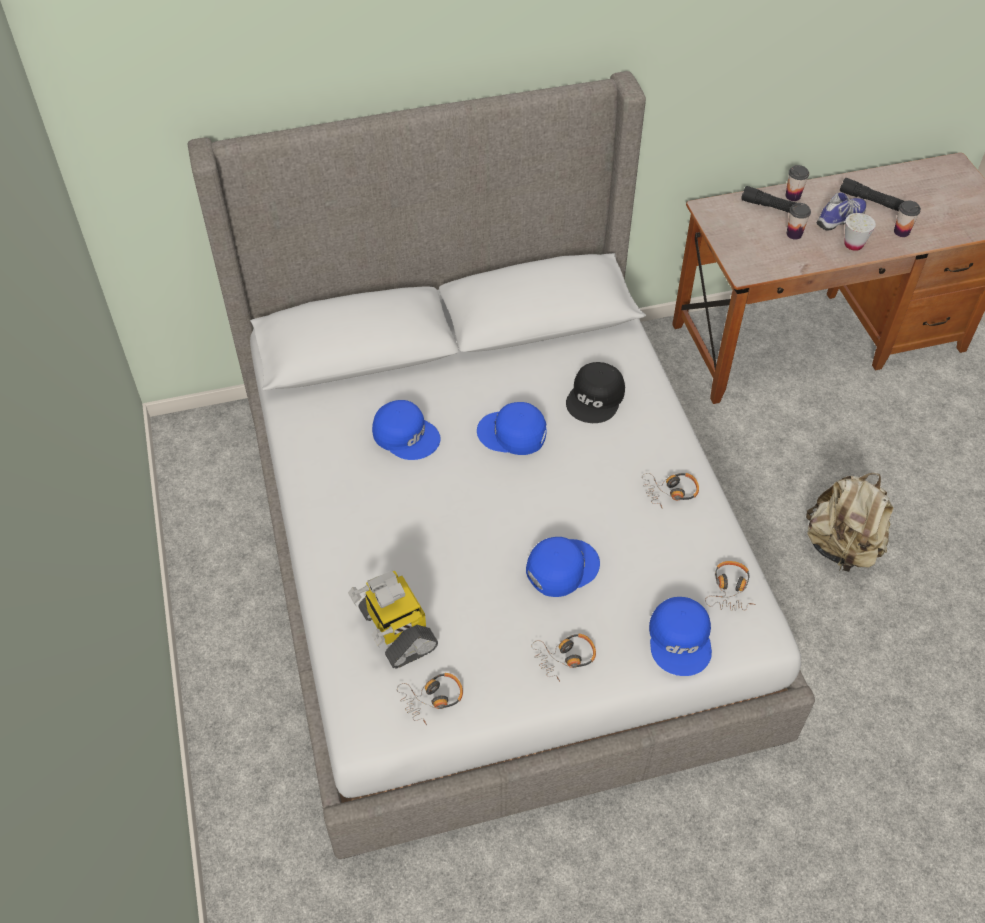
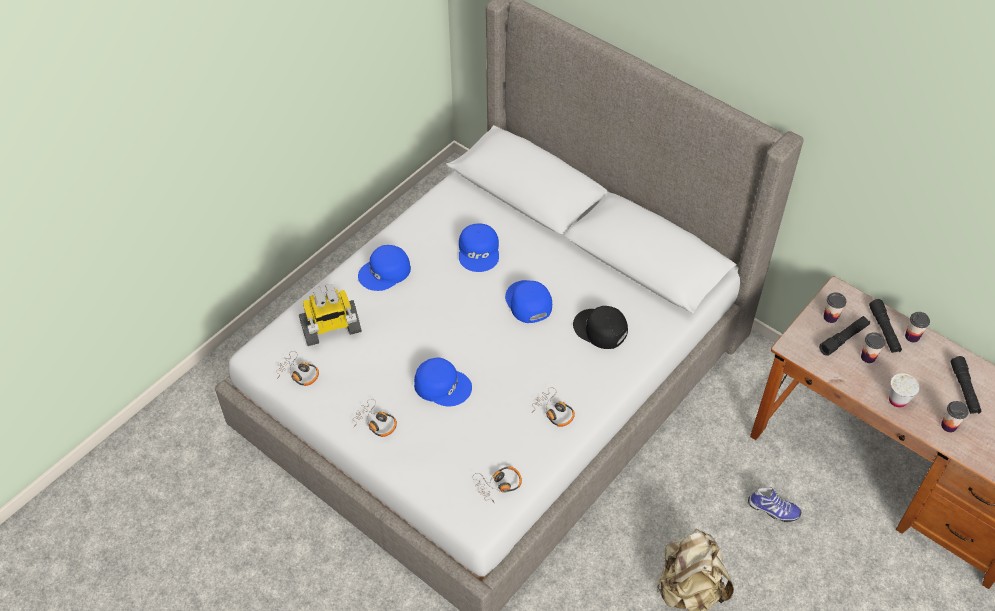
camera: 55 degrees right, 0 degrees up
(396, 630) = (331, 329): toy robot -> toy robot turned 135 degrees counterclockwise
(596, 398) = (600, 329): black cap -> black cap turned 45 degrees clockwise
(681, 639) = (436, 477): blue cap -> blue cap (385, 272)
(731, 230) = (830, 317): none -> cup
(762, 236) = (843, 339): none -> black flashlight
(841, 219) = (919, 379): shoe -> shoe (773, 510)

